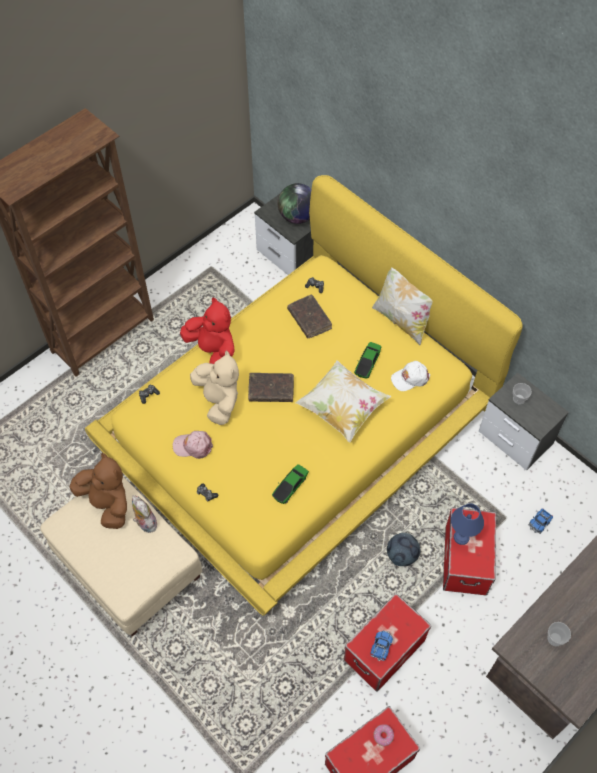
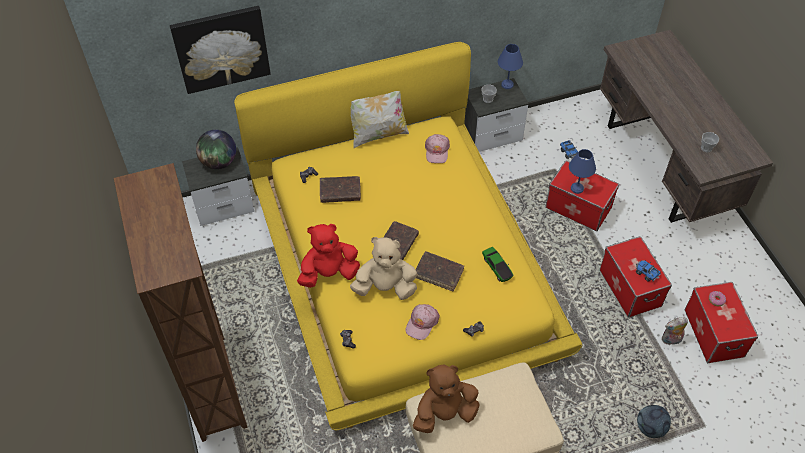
camera: 65 degrees left, 5 degrees down
(145, 523) = (478, 389): plush toy -> plush toy (671, 340)
(256, 438) = (439, 274): none -> brown book
(333, 125) = (221, 48): none -> picture
(342, 408) = (441, 204): pillow -> none
(367, 363) = (407, 171): toy car -> none
(402, 555) = (557, 245): football -> football (650, 428)
(410, 378) = (437, 151): white cap -> pink cap
(553, 410) = (507, 85): none -> blue table lamp

